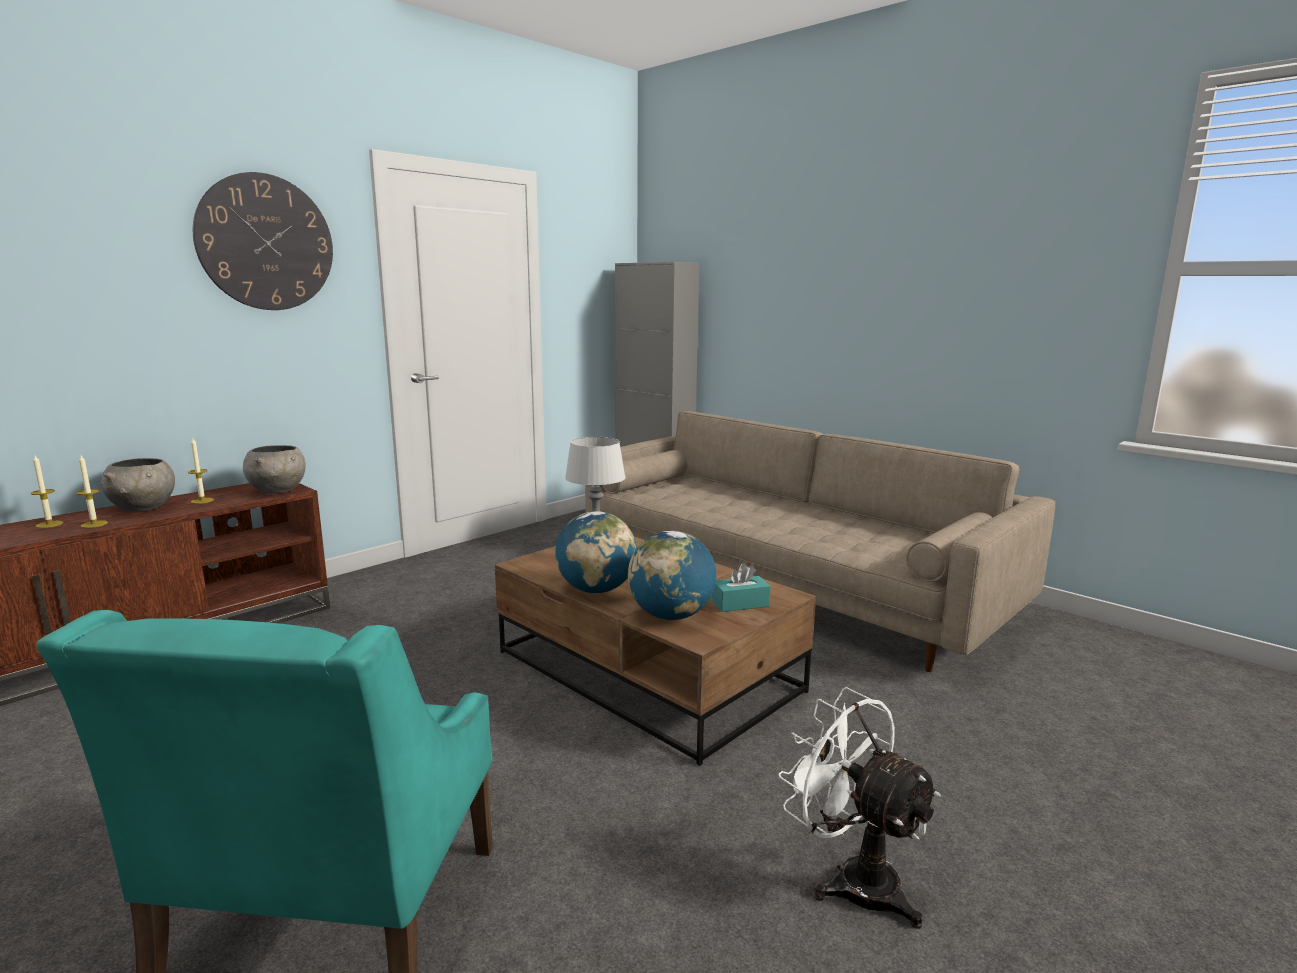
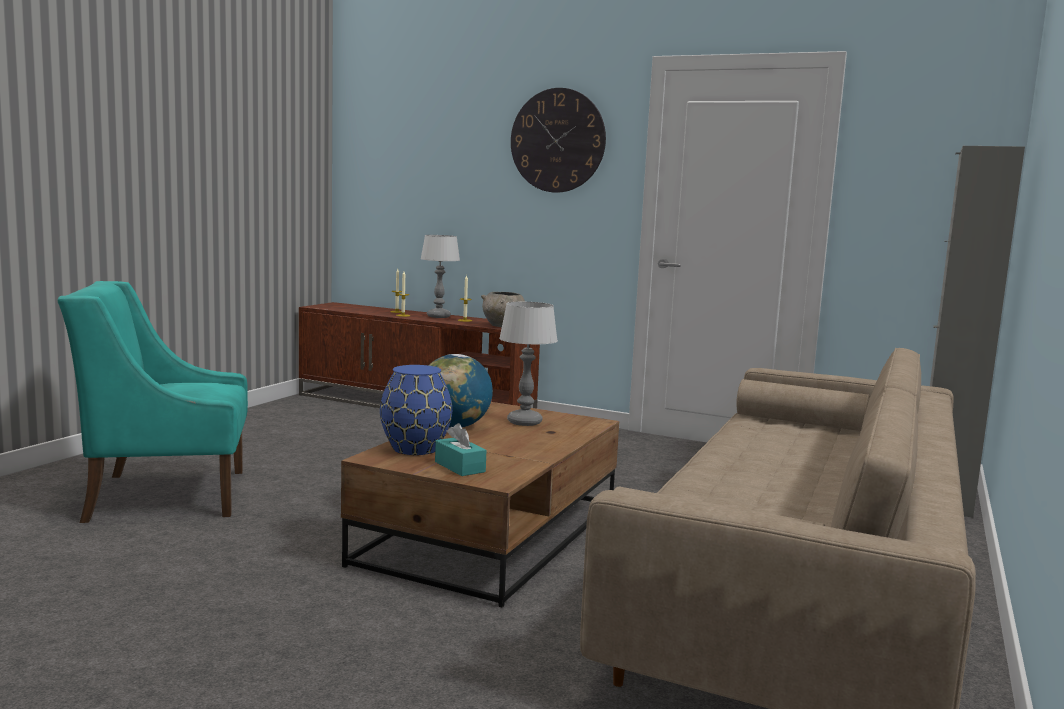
camera: 70 degrees right, 5 degrees down
(144, 508) = (439, 316): grey bowl -> table lamp
(671, 616) = (414, 448): globe -> blue vase
(853, 879) = (198, 632): white fan -> none

